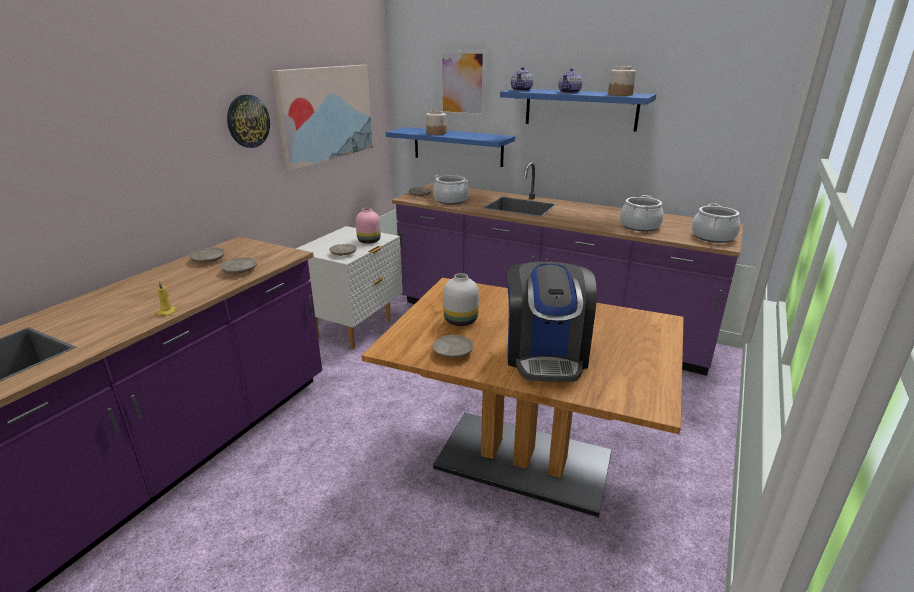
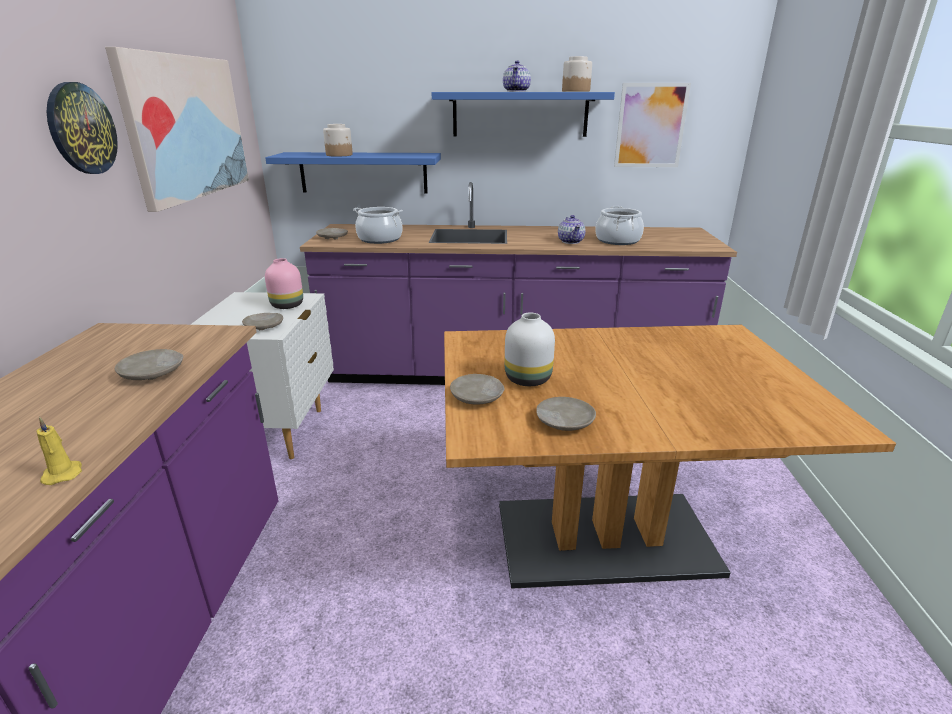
camera: 25 degrees left, 0 degrees up
(208, 260) = (72, 367): beige plate -> beige plate (477, 397)
(462, 83) = (363, 88): picture -> picture (650, 126)
(522, 90) = (454, 91): teapot -> teapot (571, 241)
(546, 355) = (671, 397): coffee machine -> none
(713, 237) = (695, 241): cooking pot -> none

